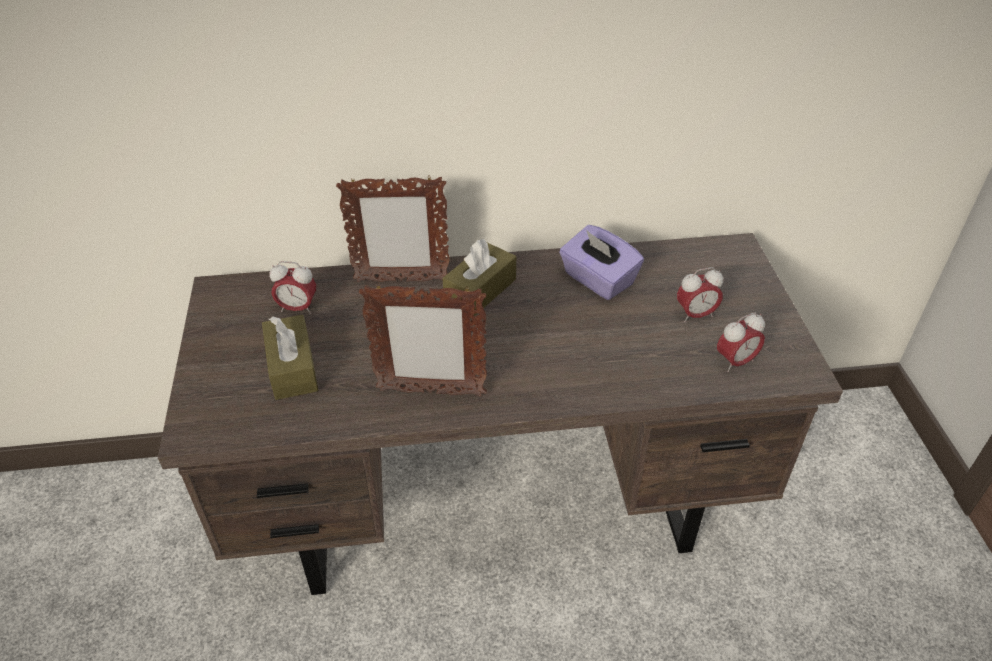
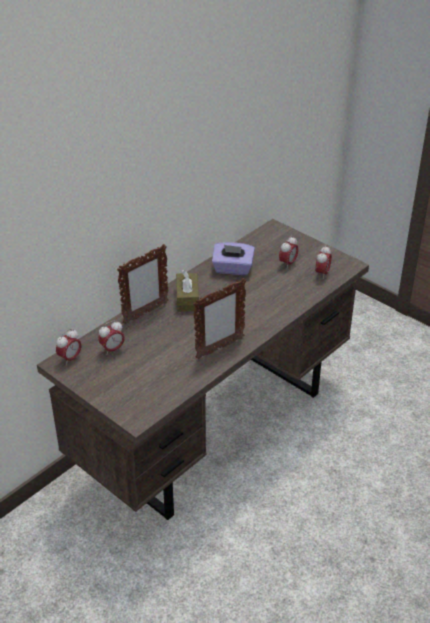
camera: 40 degrees left, 5 degrees down
(237, 291) = (70, 358): none -> alarm clock
(292, 368) = (146, 373): brown tissue box -> none

